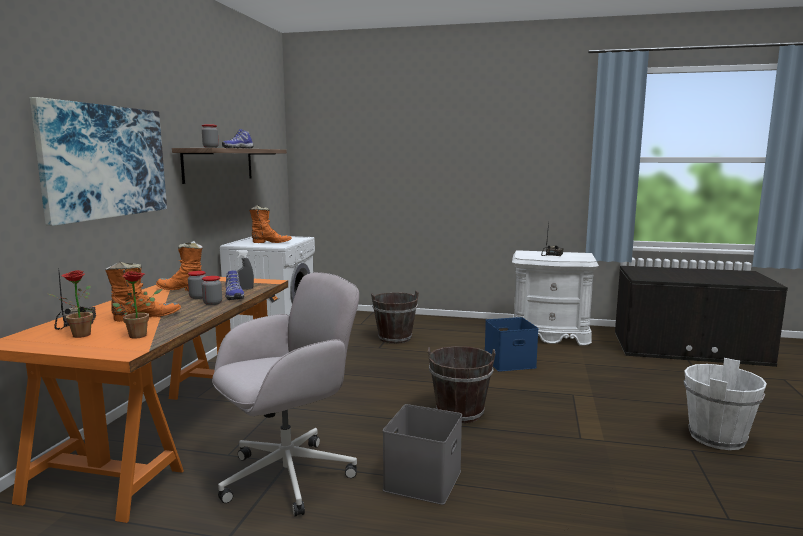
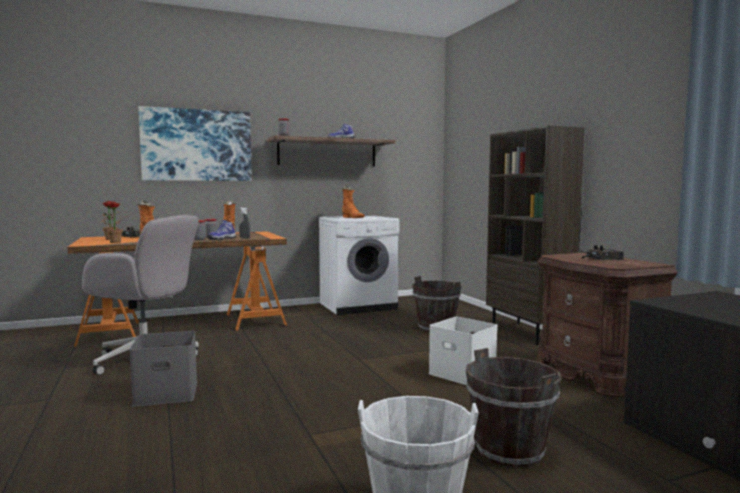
camera: 55 degrees right, 5 degrees down
(451, 321) = (528, 333): none -> brown bookcase
(460, 412) = (304, 379): brown bucket -> brown bucket (510, 451)
(509, 363) = (460, 373): blue storage box -> white storage box
(550, 336) = (593, 374): white nightstand -> brown nightstand

